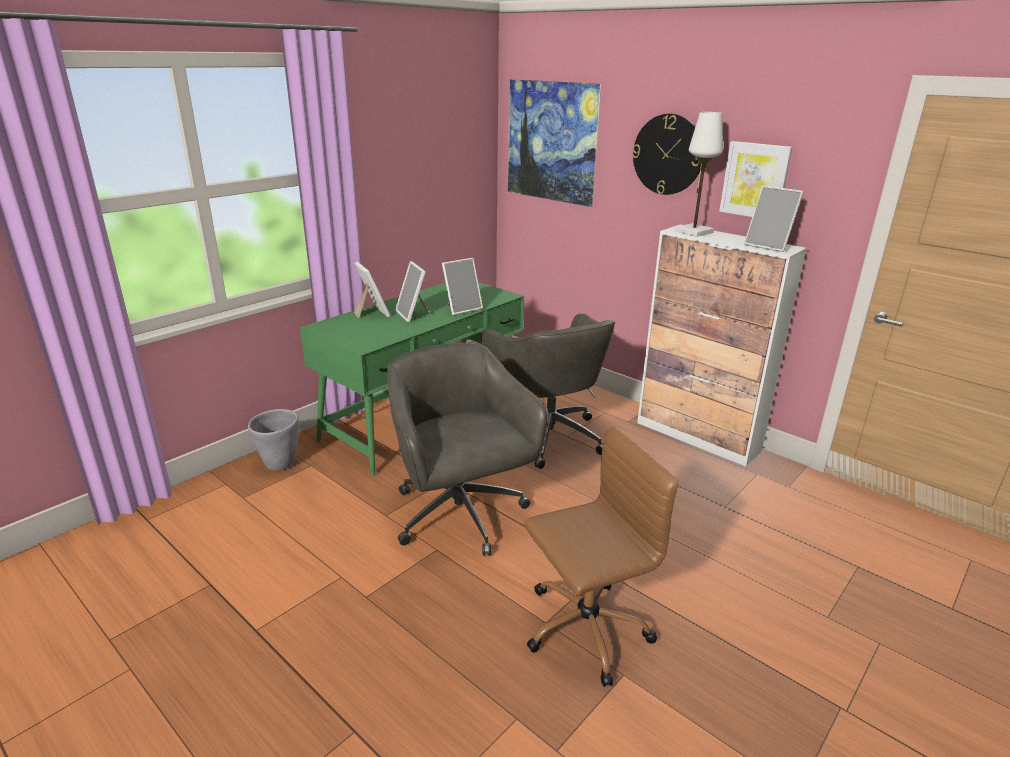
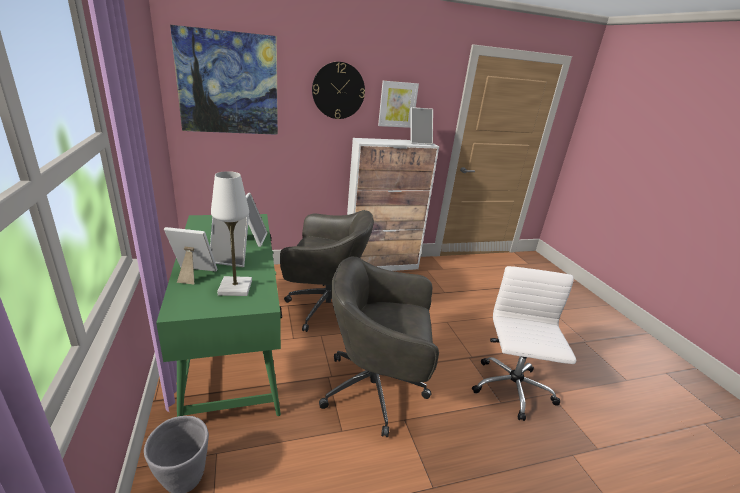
camera: 60 degrees left, 0 degrees up
(584, 629) = (512, 389): brown office chair -> white office chair
(694, 232) = (373, 141): white table lamp -> white table lamp (235, 288)

